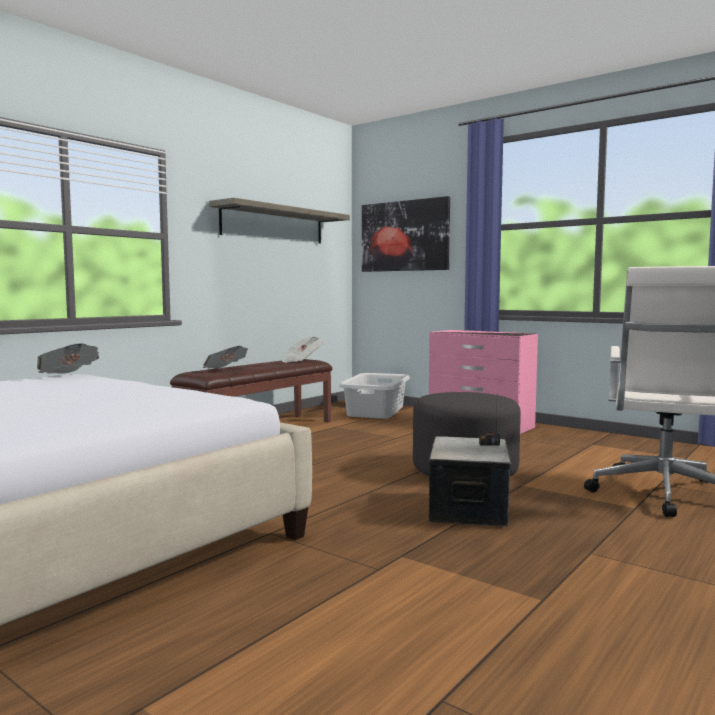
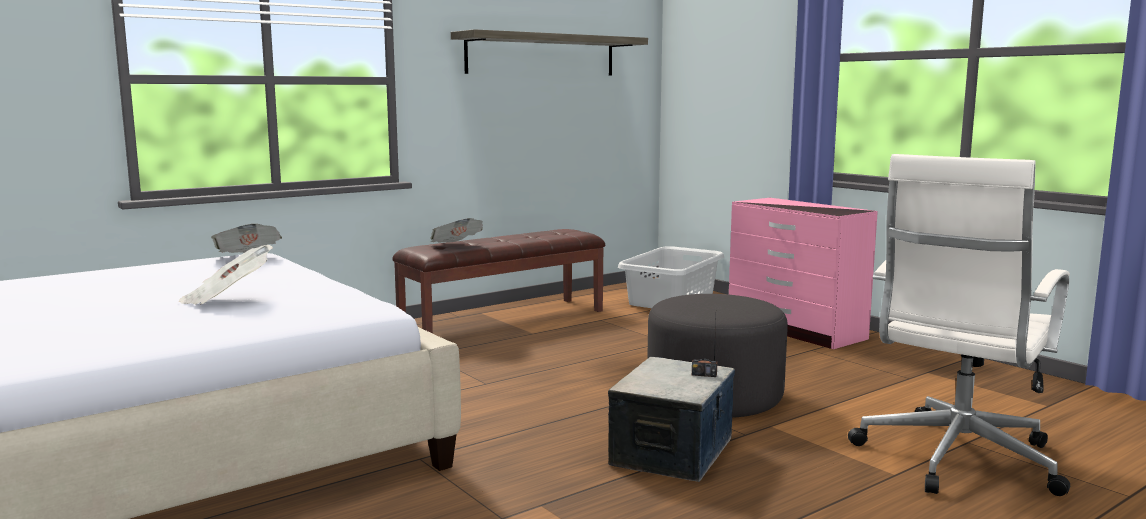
camera: 15 degrees right, 5 degrees up
(301, 360) = (566, 233): newspaper -> newspaper (227, 299)
(404, 236) = (723, 65): picture -> none

